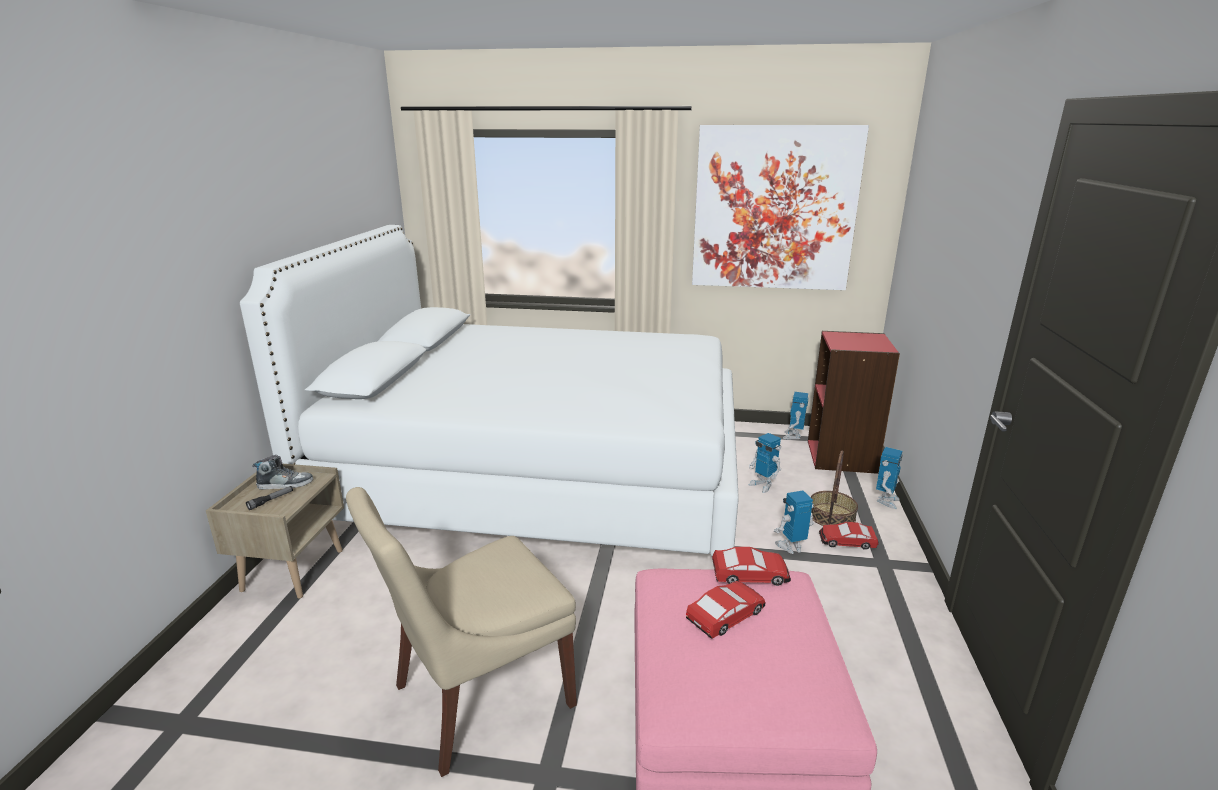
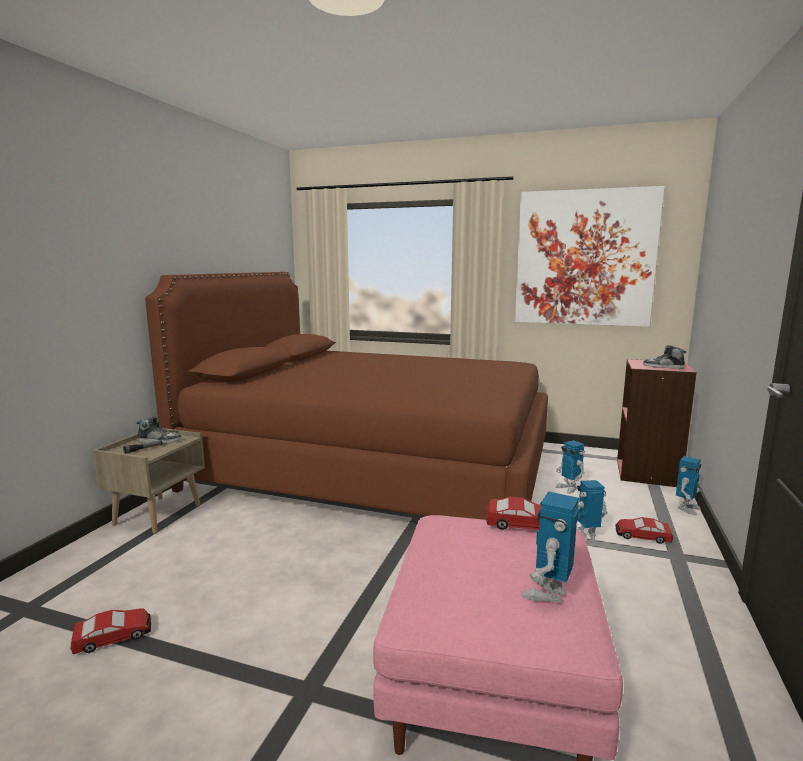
camera: 10 degrees right, 10 degrees down
(478, 698) = (267, 621): beige chair -> none
(539, 475) = (374, 468): white bed -> brown bed
(726, 615) = (488, 550): toy car -> toy car (113, 637)
(793, 436) = (604, 456): toy robot -> toy robot (547, 593)
(831, 516) = (630, 515): basket -> none
(863, 345) = (663, 367): none -> shoe

